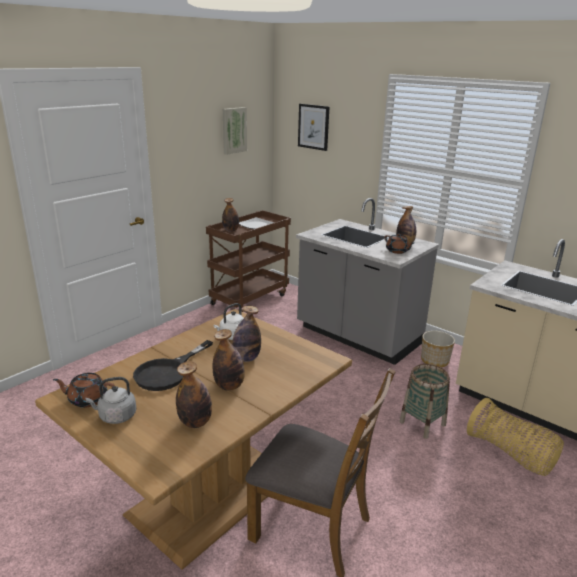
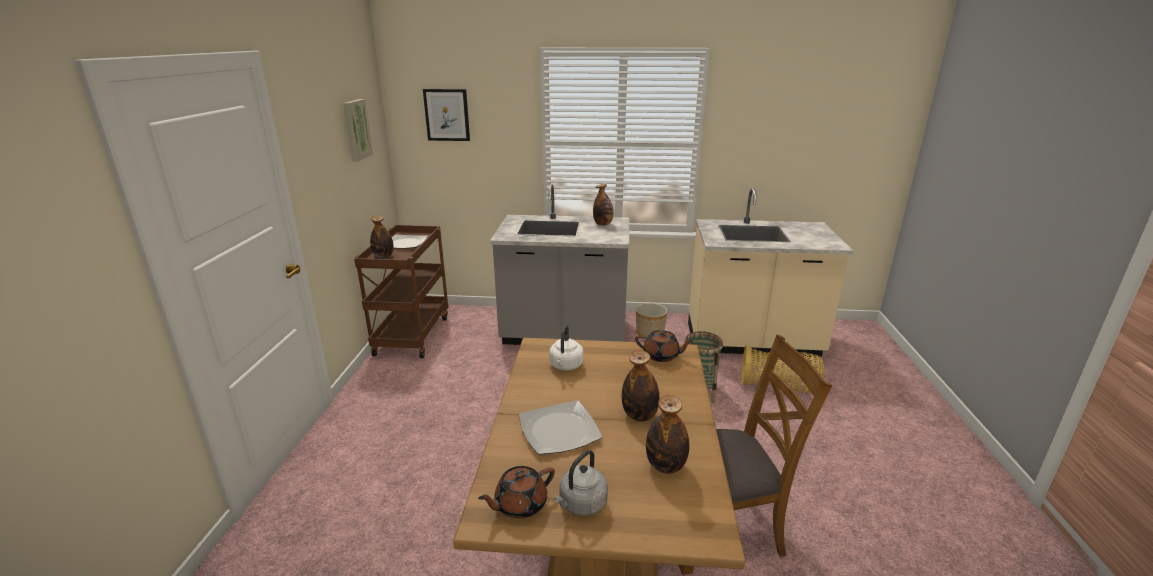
camera: 35 degrees left, 0 degrees up
(168, 372) = (560, 430): black frying pan -> plate
(246, 358) = (612, 382): bottle -> none
(397, 251) = (608, 232): brown teapot -> brown teapot (662, 356)

